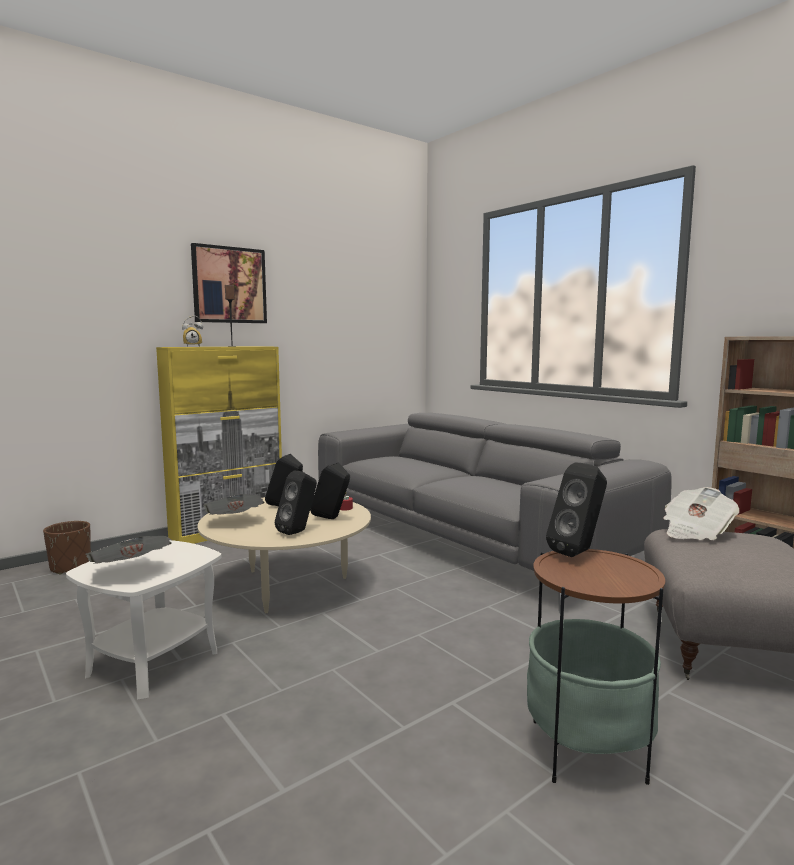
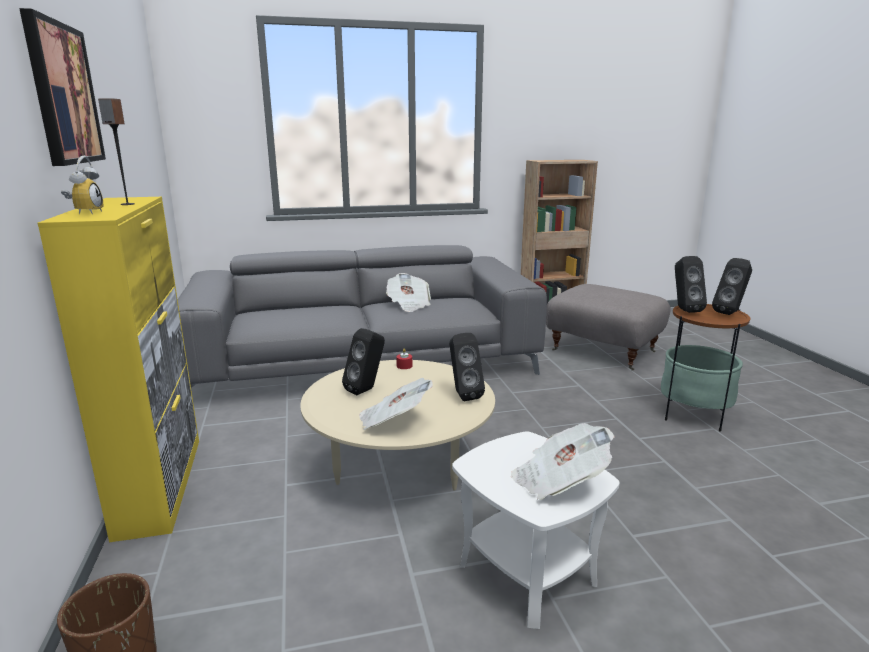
camera: 65 degrees left, 10 degrees up
(332, 519) = (434, 376): black speaker -> black speaker (730, 313)
(695, 532) = (578, 291): newspaper -> newspaper (408, 304)

